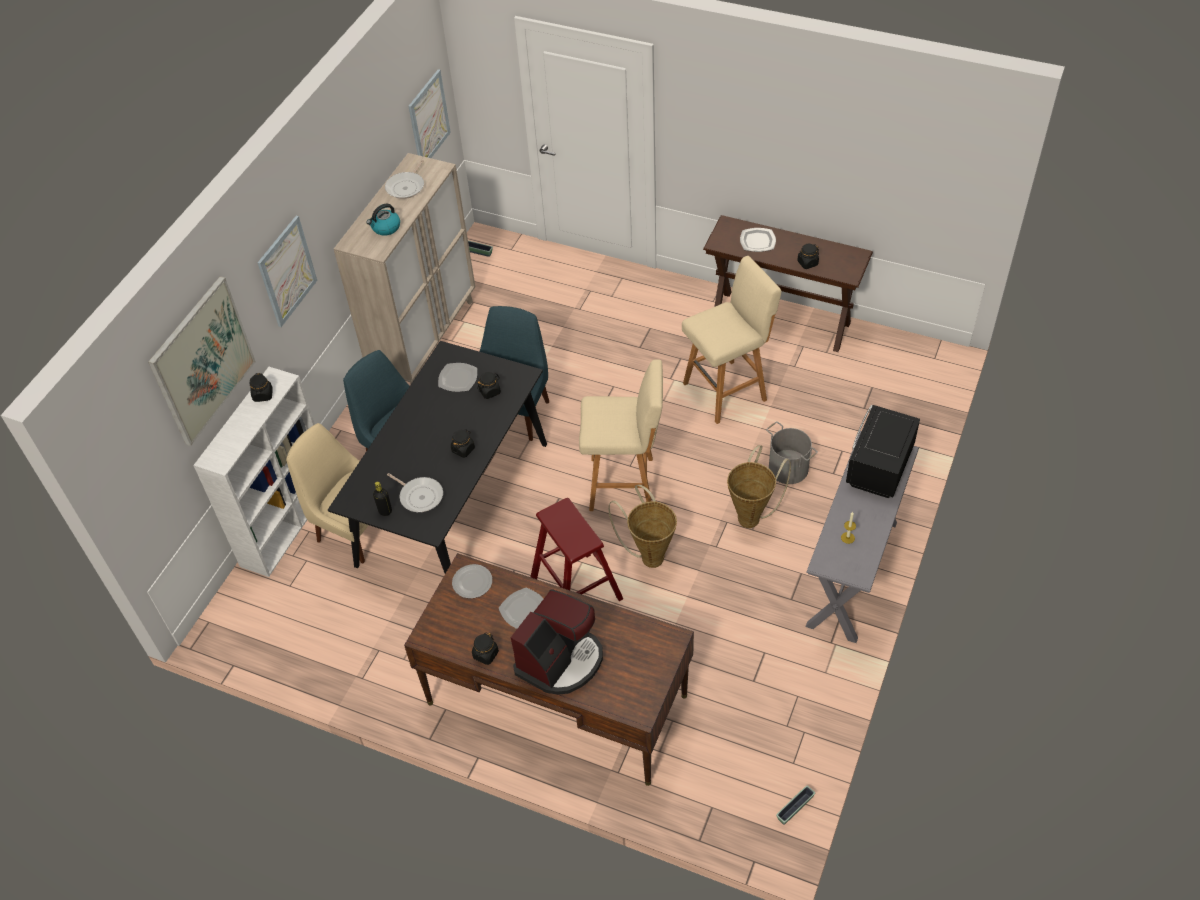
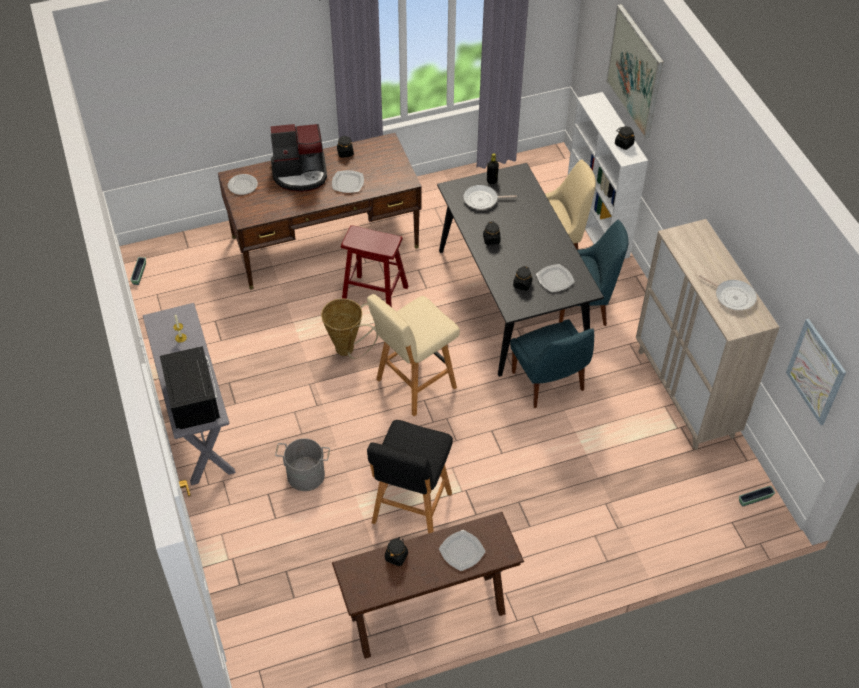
camera: 135 degrees right, 0 degrees up
(287, 271) = (687, 158): picture -> none
(385, 228) = (695, 255): kettle -> none
(406, 187) = (732, 296): frying pan -> frying pan turned 150 degrees clockwise
(473, 582) = (393, 178): plate -> plate (242, 185)
(561, 660) = (300, 173): coffee machine -> coffee machine turned 90 degrees counterclockwise
(727, 390) = (410, 510): beige stool -> black stool
(752, 516) = (302, 421): basket -> none

